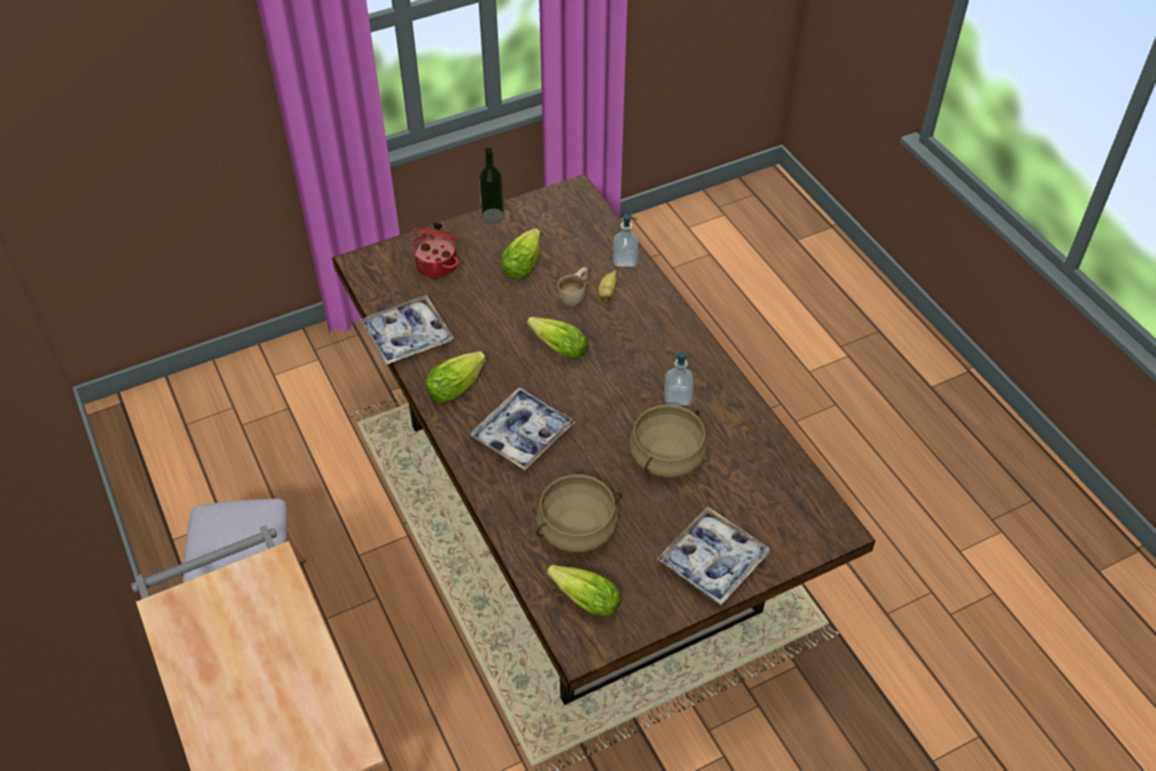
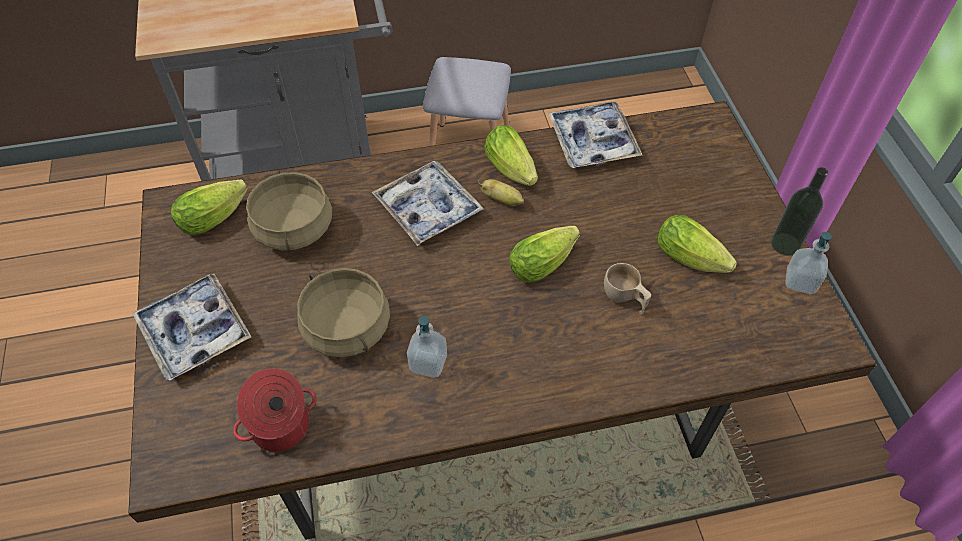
camera: 105 degrees right, 5 degrees up
(437, 265) = (700, 180): cooking pot -> cooking pot (281, 427)
(607, 293) = (622, 333): banana -> banana (502, 200)
(625, 260) = (683, 368): soap dispenser -> soap dispenser (800, 281)

